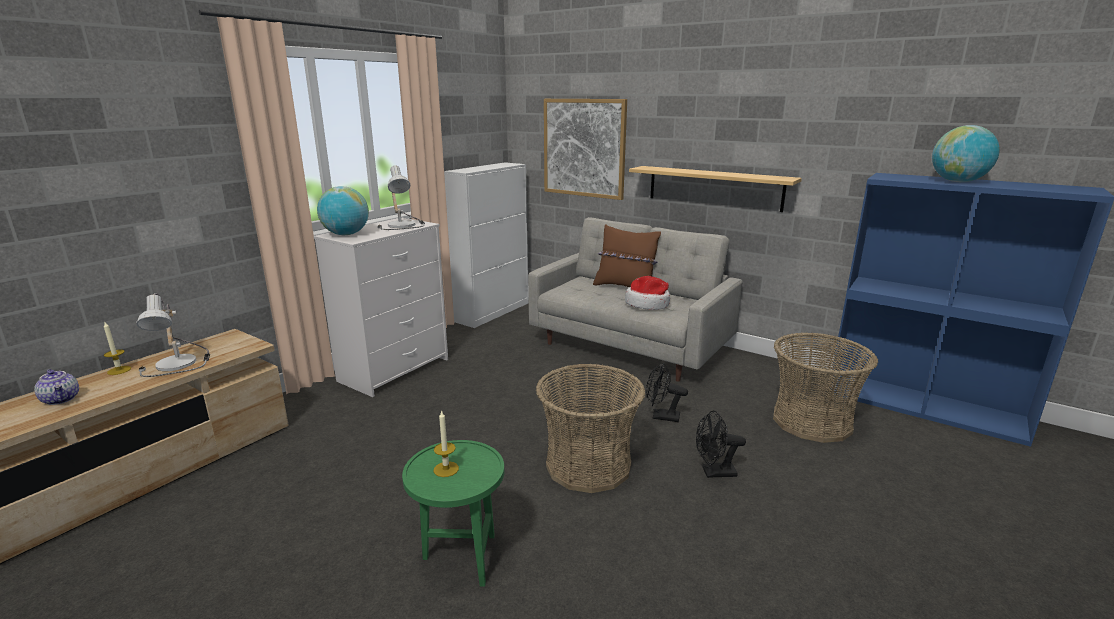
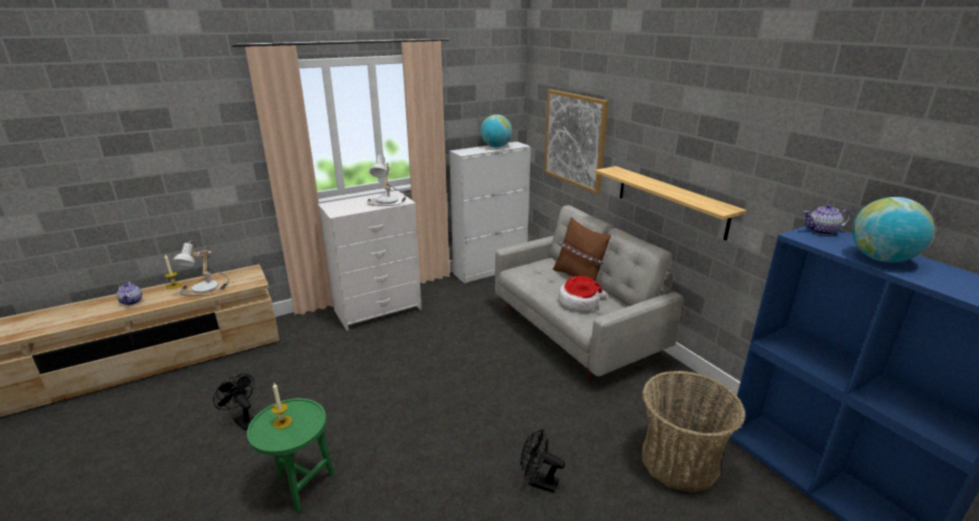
camera: 25 degrees right, 5 degrees up
(346, 234) = (338, 206): globe -> globe (496, 147)
(588, 465) = (445, 439): basket -> none
(661, 416) = (541, 412): black fan -> black fan (243, 420)
(891, 175) = (822, 231): none -> teapot

